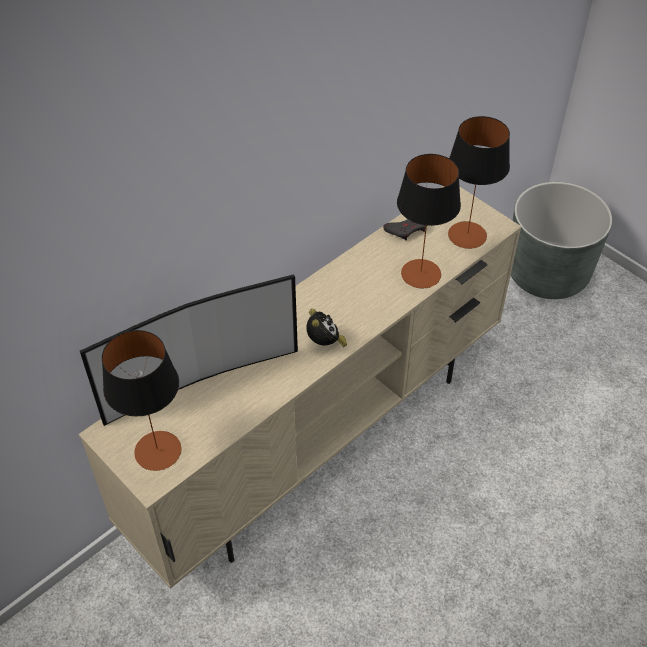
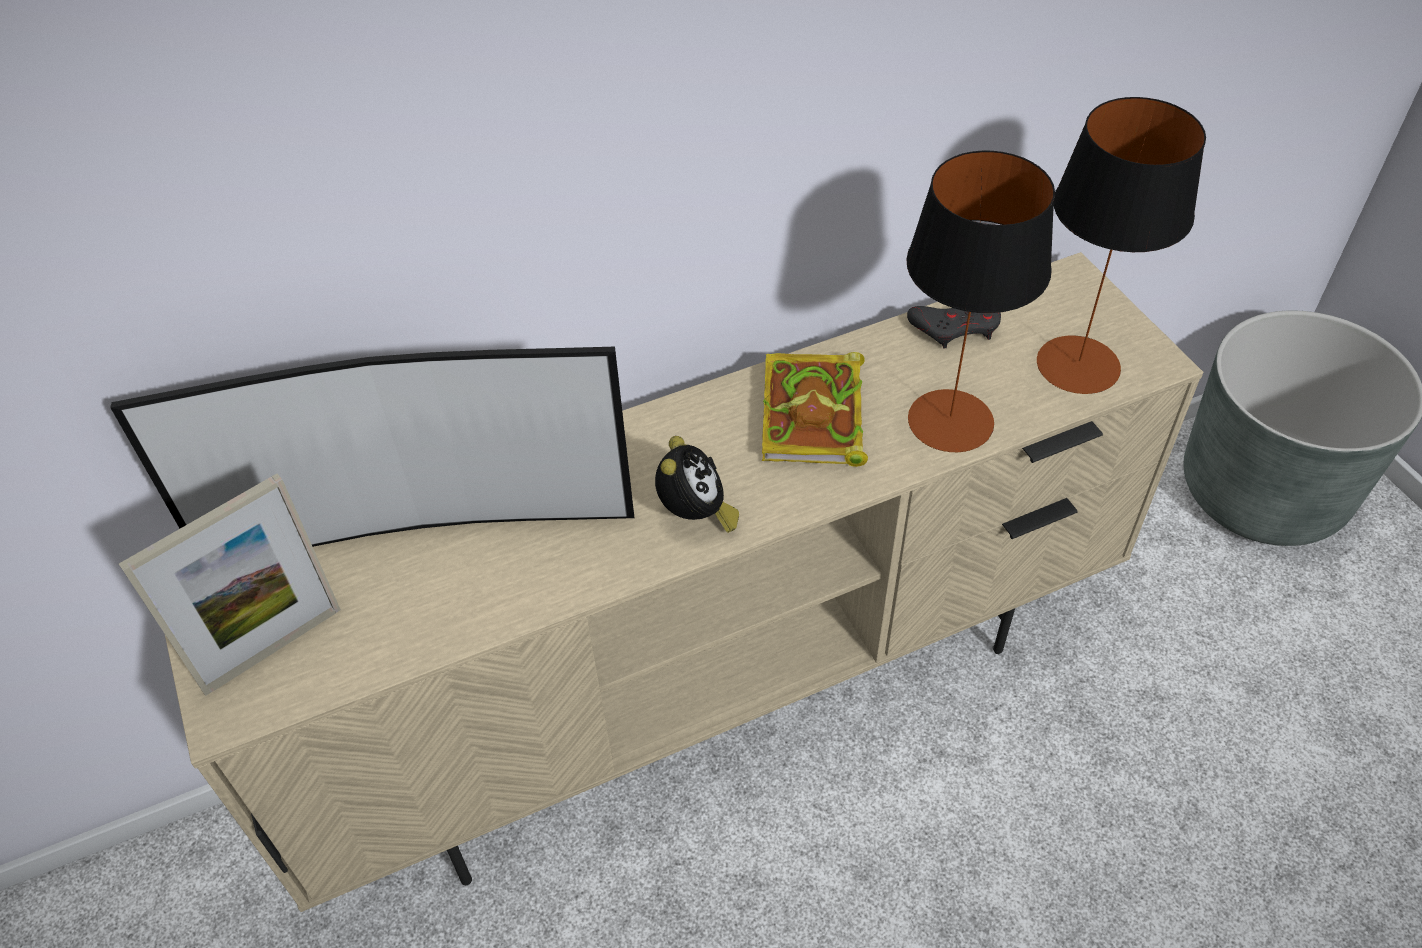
camera: 20 degrees right, 0 degrees up
(157, 451) = (272, 648): table lamp -> picture frame
(360, 286) = (814, 417): none -> book

